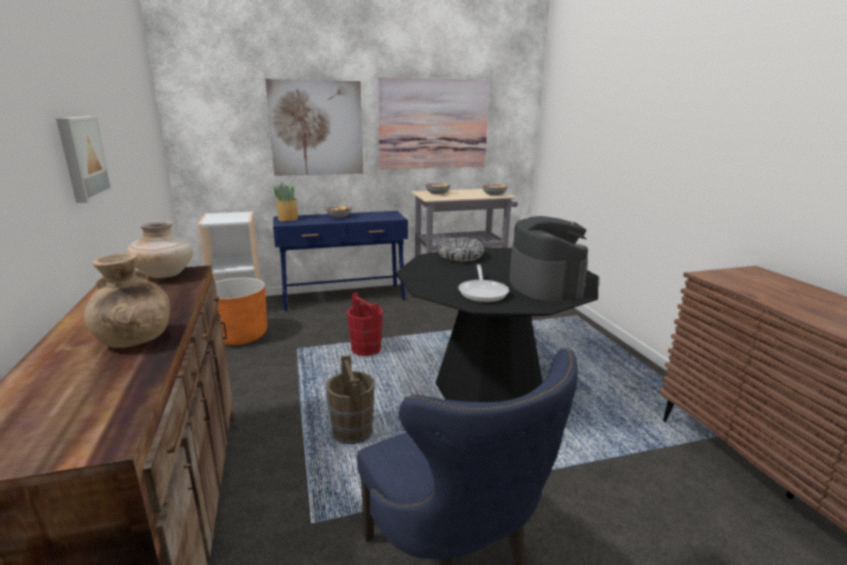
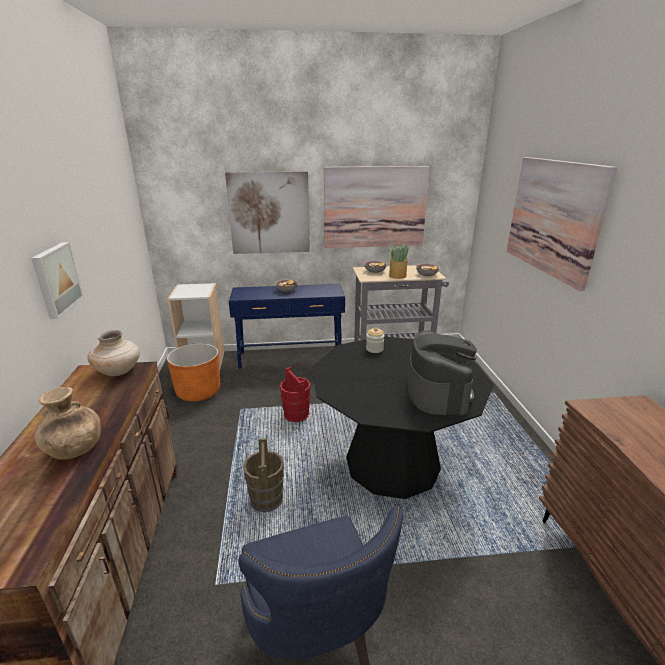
camera: 10 degrees right, 5 degrees up
(288, 218) = (243, 291): potted plant -> potted plant (398, 275)
(460, 256) = (374, 349): bowl -> jar
(483, 292) = (378, 398): frying pan -> none
(631, 113) = (553, 217): none -> picture

